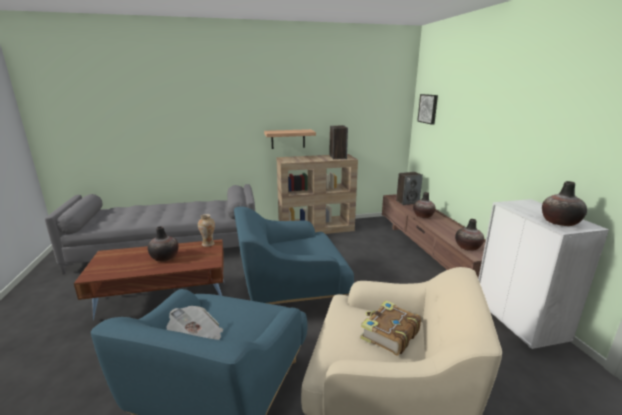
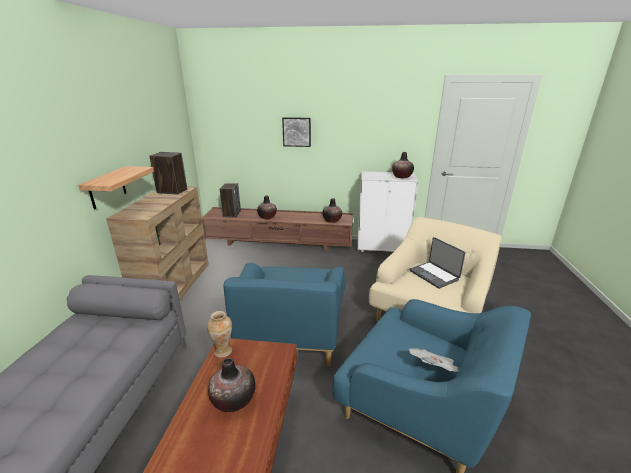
camera: 70 degrees left, 5 degrees up
(389, 334) = (434, 275): book -> laptop
(428, 109) = (219, 119): picture -> picture (297, 132)

